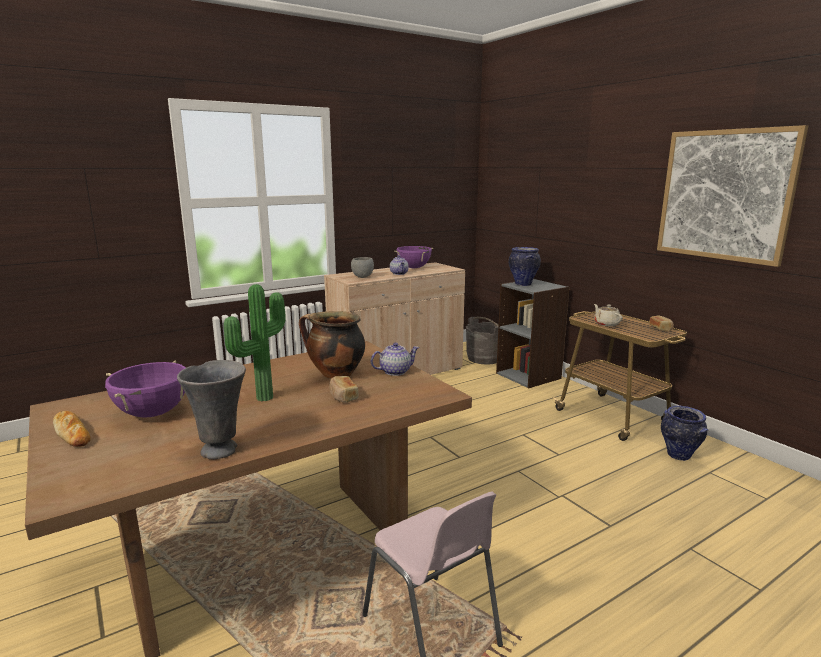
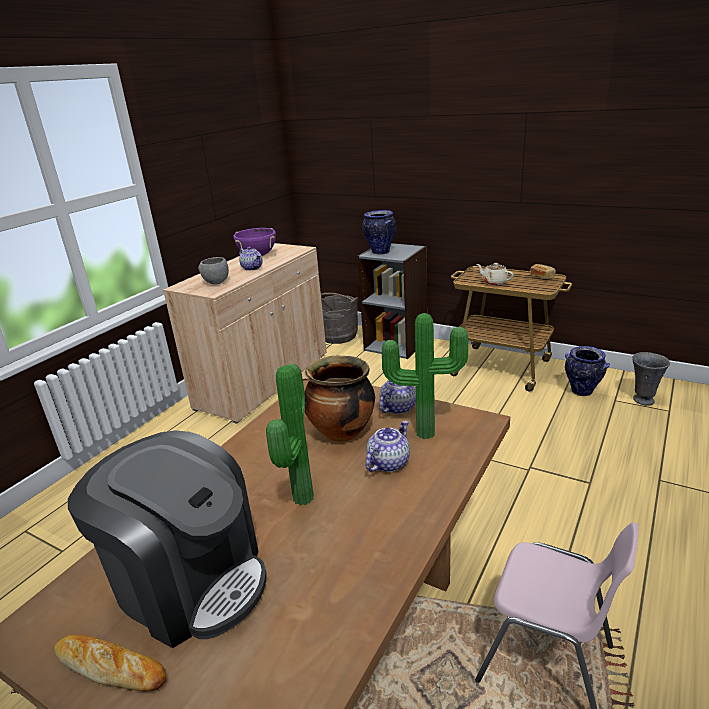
camera: 25 degrees left, 10 degrees up
(153, 413) = (190, 581): purple cooking pot -> coffee machine
(221, 450) = (352, 601): grey vase -> grey vase (643, 400)
(343, 396) = (388, 462): bread -> teapot
(393, 388) = (425, 431): none -> potted plant
(725, 195) = (590, 138): picture -> none

